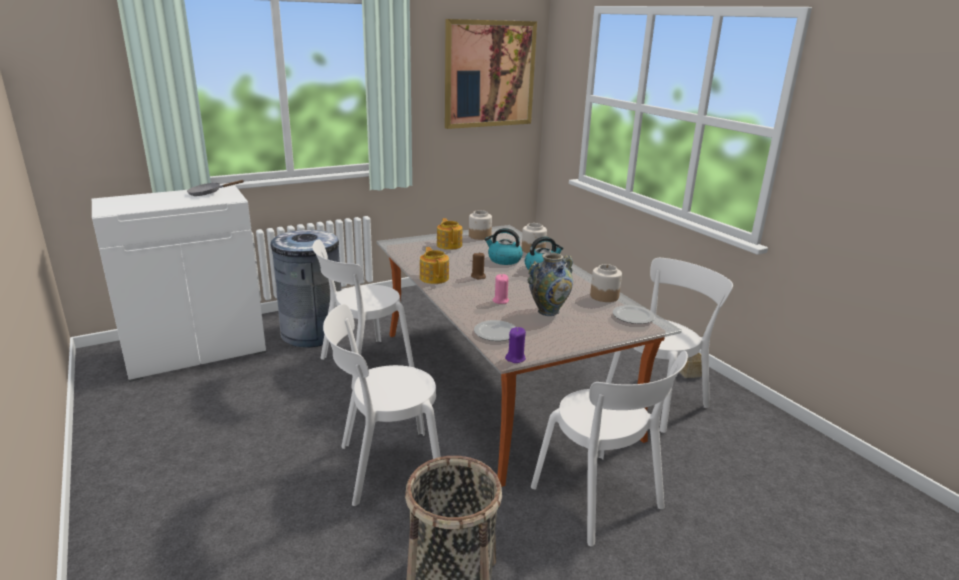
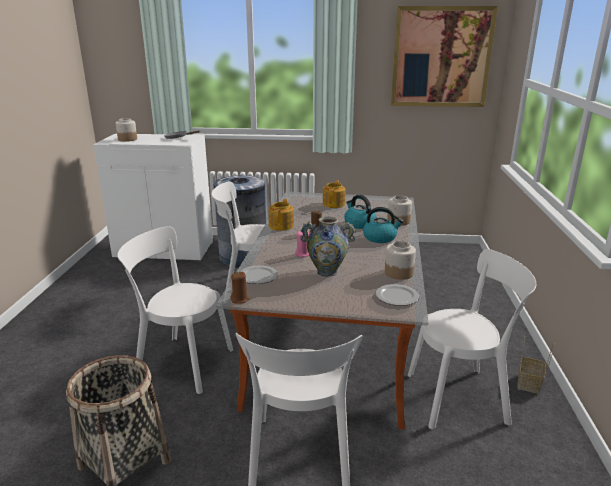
camera: 35 degrees right, 0 degrees up
(479, 236) = (370, 202): jar -> jar (127, 139)
(515, 358) = (240, 299): purple candle -> brown candle

